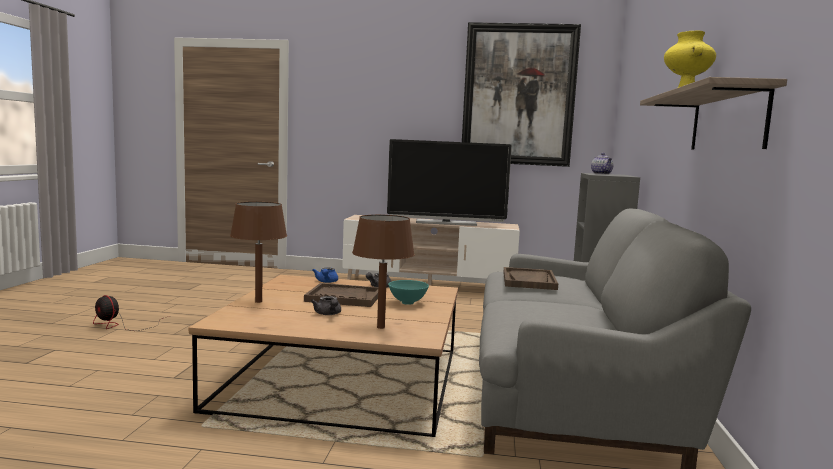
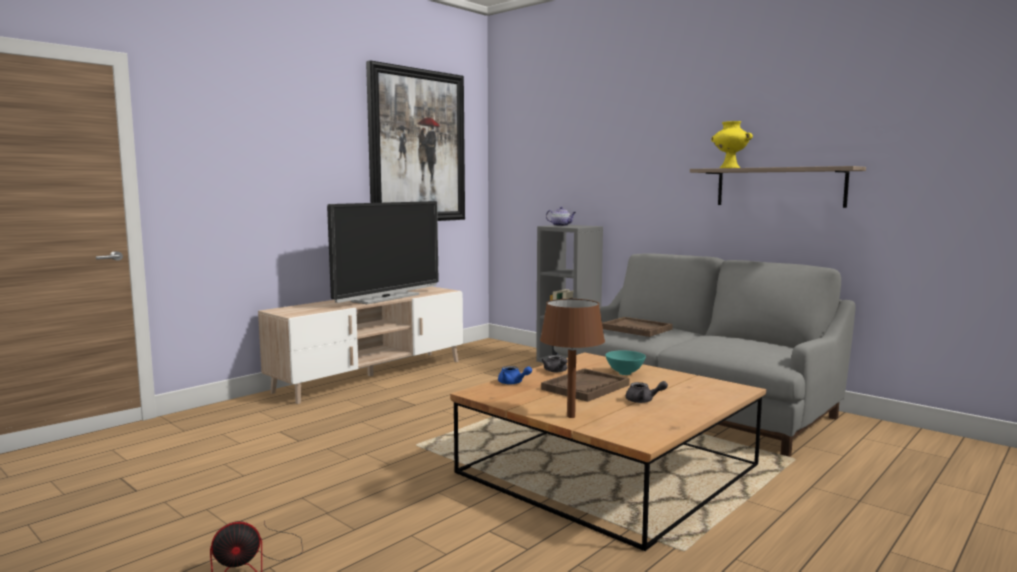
camera: 55 degrees left, 0 degrees up
(381, 327) = (699, 393): brown table lamp -> none

